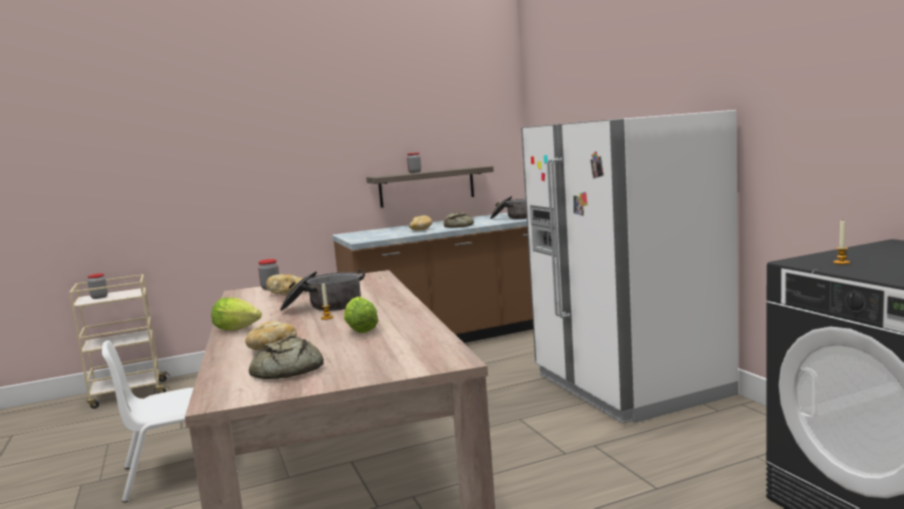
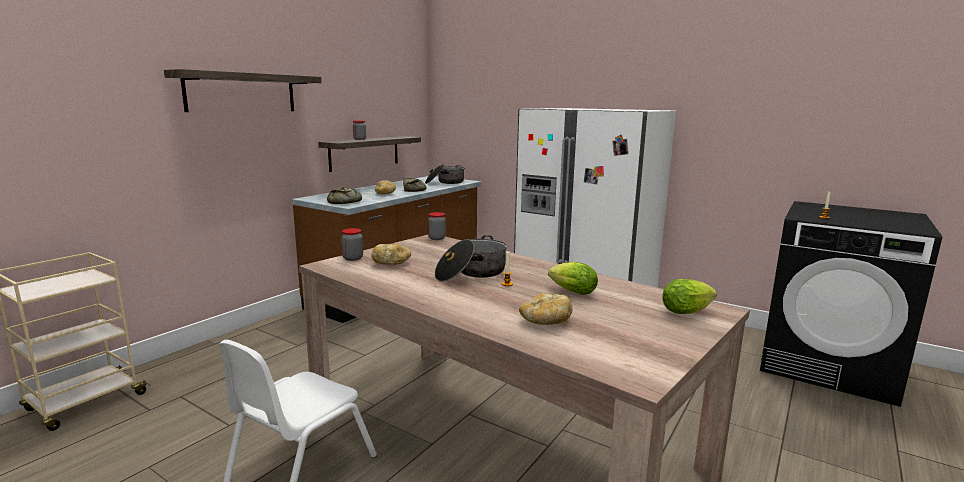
camera: 35 degrees left, 5 degrees up
(99, 297) = (43, 287): jar -> jar (436, 238)
(239, 329) = (449, 306): lettuce -> lettuce (688, 311)
(280, 136) = (242, 92): none -> shelf
(285, 370) = (616, 339): bread -> bread (344, 202)

